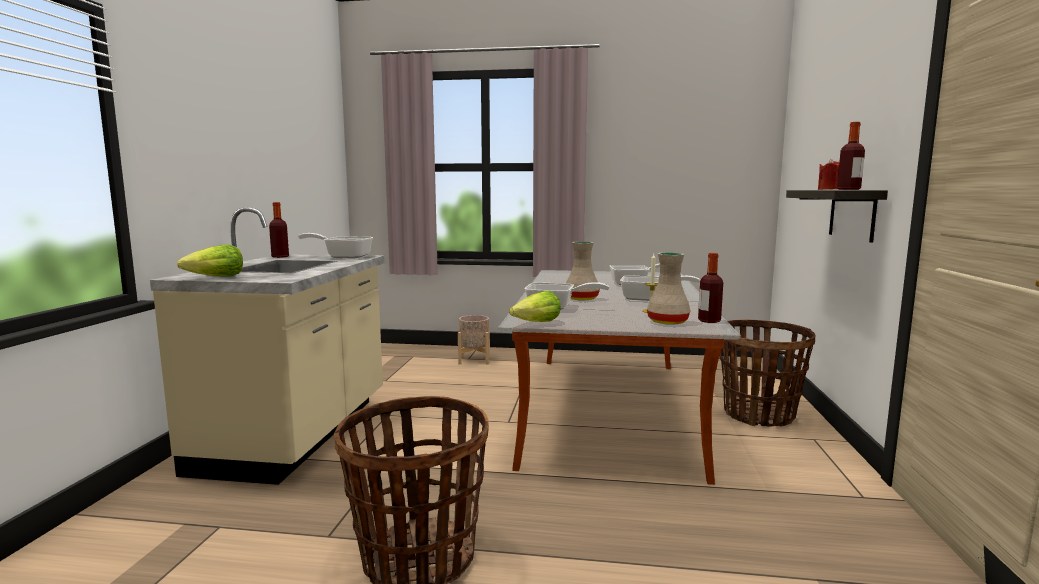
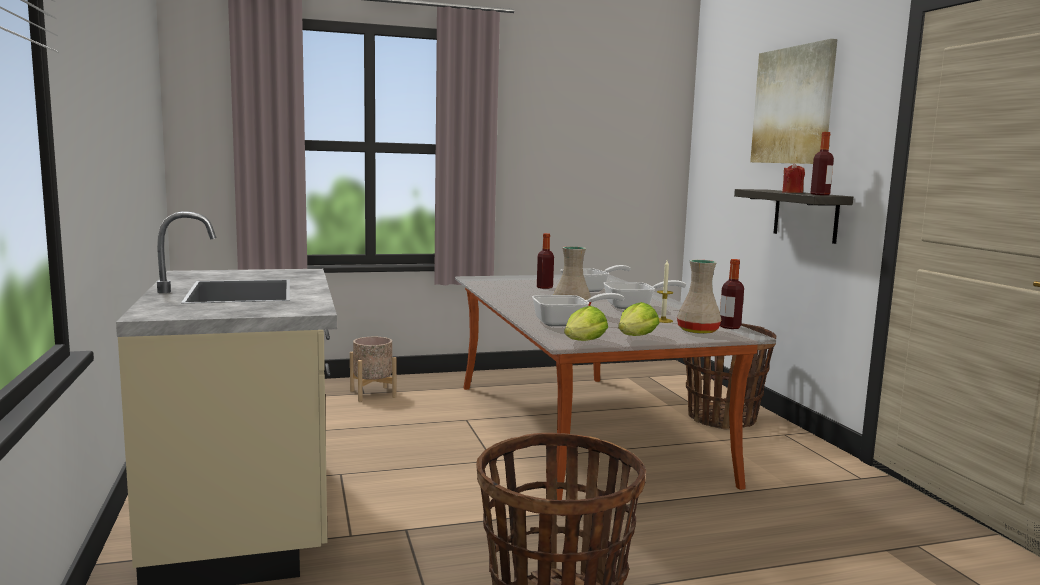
camera: 25 degrees left, 0 degrees up
(216, 277) = (208, 313): lettuce -> lettuce (636, 337)
(280, 256) = (185, 276): bottle -> bottle (544, 287)
(343, 257) = (278, 273): frying pan -> none
(848, 101) = (793, 105): none -> picture

